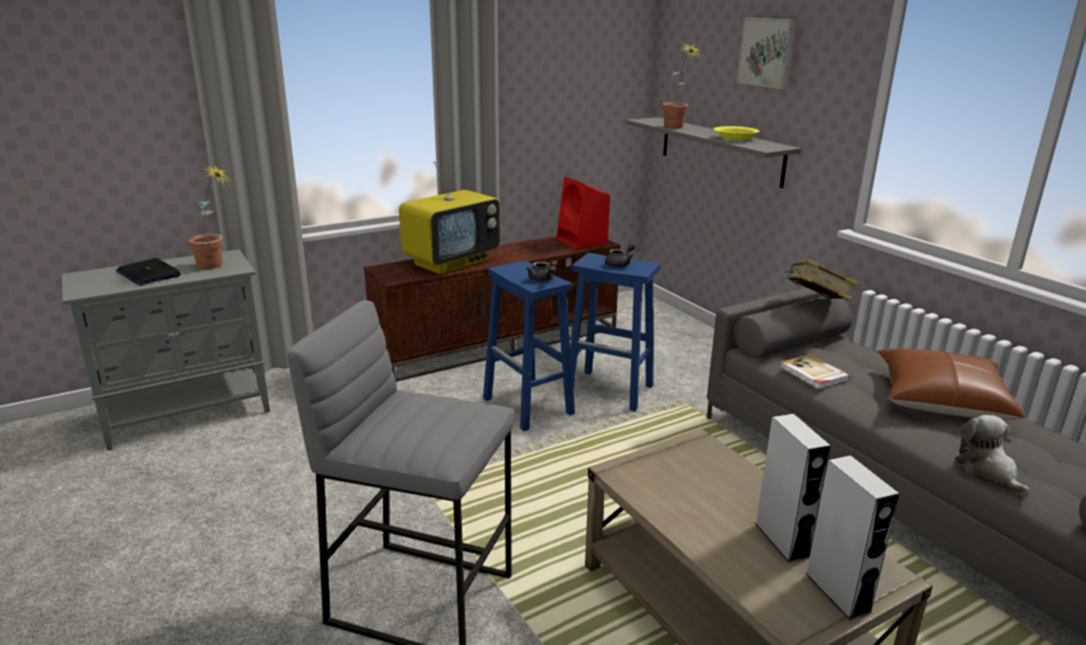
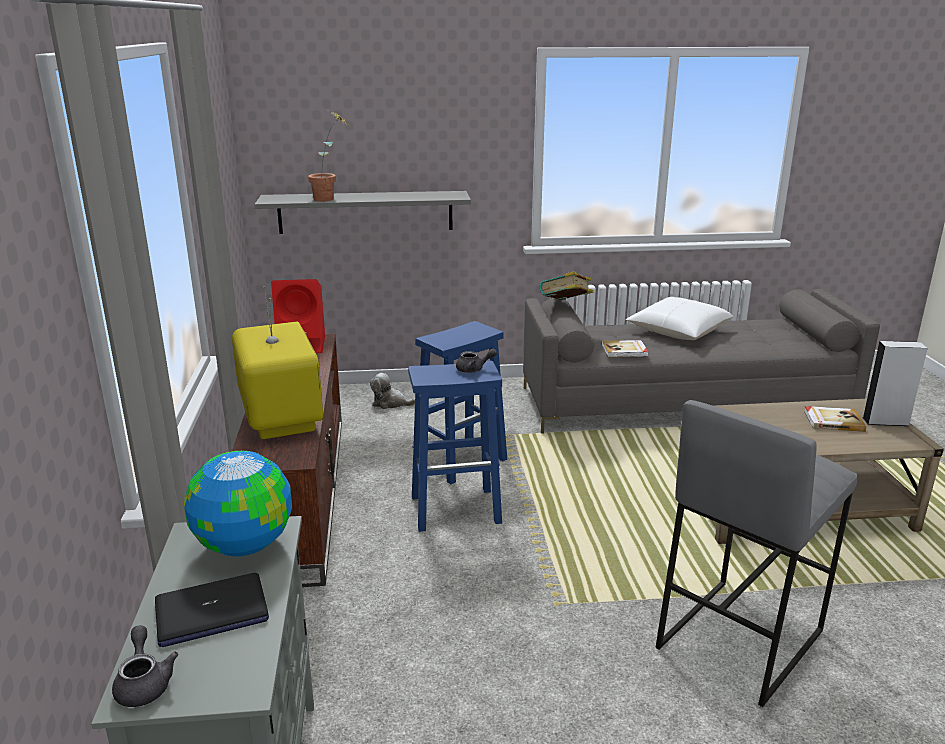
camera: 65 degrees left, 0 degrees up
(216, 266) = (243, 545): potted plant -> globe
(620, 264) = (461, 334): grey teapot -> grey teapot (144, 683)
(735, 138) = (406, 195): yellow bowl -> none
(768, 52) = (410, 111): picture -> none
(781, 540) = (833, 421): grey speaker -> book
(940, 399) = (678, 331): brown pillow -> white pillow
(988, 472) = (766, 349): plush toy -> plush toy (390, 403)

